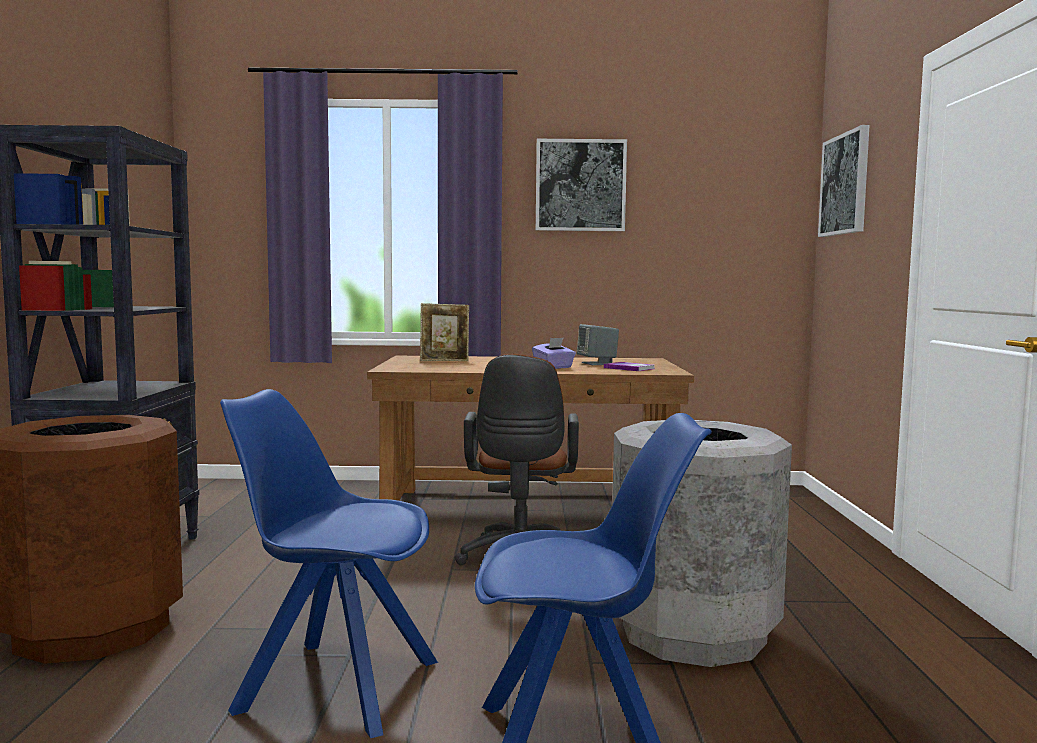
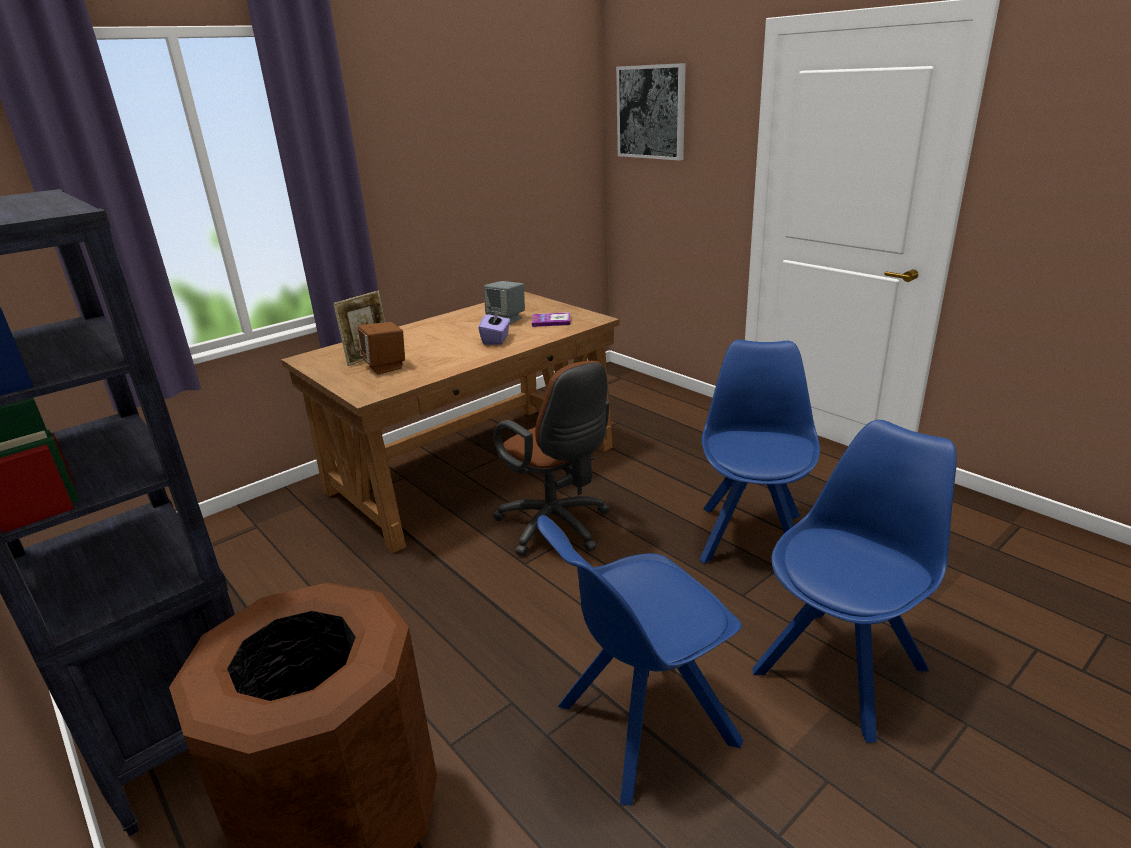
camera: 40 degrees left, 20 degrees up
(440, 364) = (386, 367): none -> brown speaker
(580, 185) = (419, 125): picture -> none
(693, 633) = (752, 535): grey trash can -> blue chair

